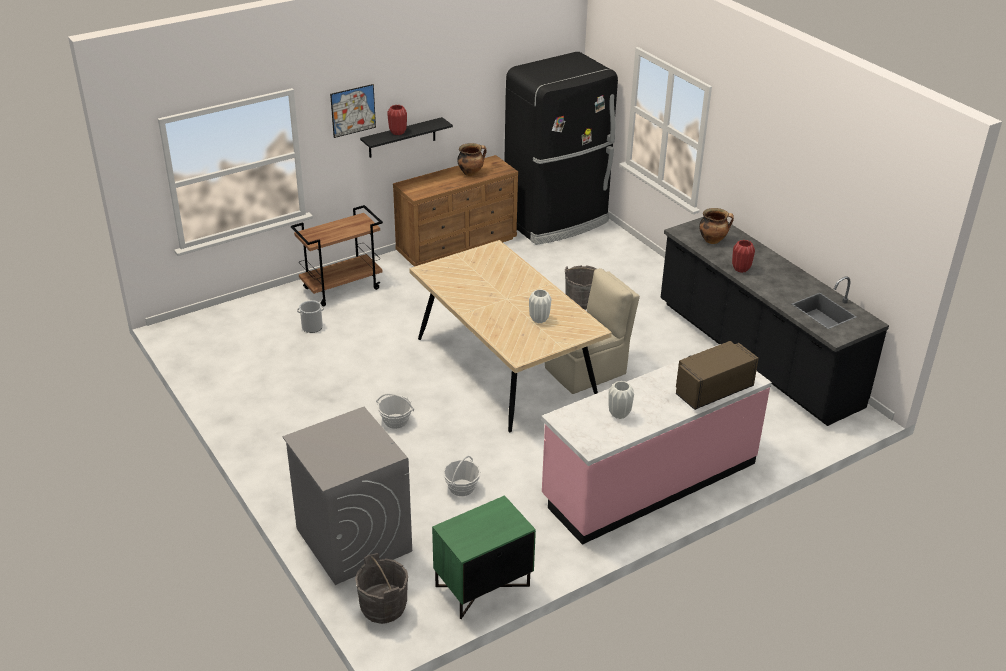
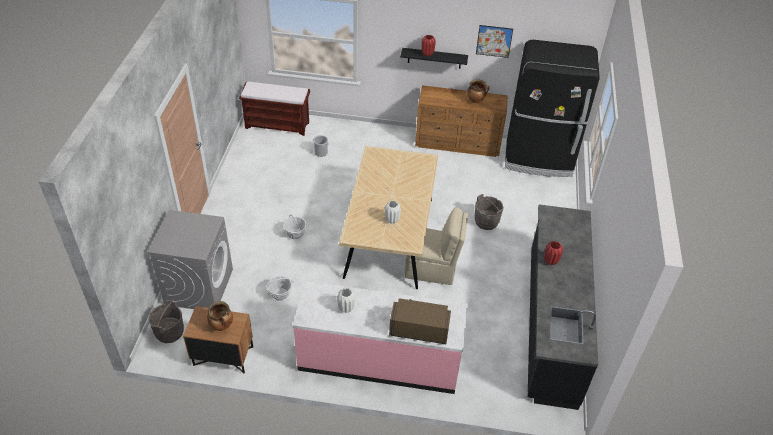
camera: 40 degrees right, 10 degrees up
(216, 325) = (278, 125): none -> brown bench
(342, 288) = (363, 137): brown cart -> none
(353, 110) = (399, 28): picture -> picture (494, 41)
(482, 587) = (223, 356): green nightstand -> brown nightstand
(713, 240) = (561, 230): cooking pot -> cooking pot (222, 326)

